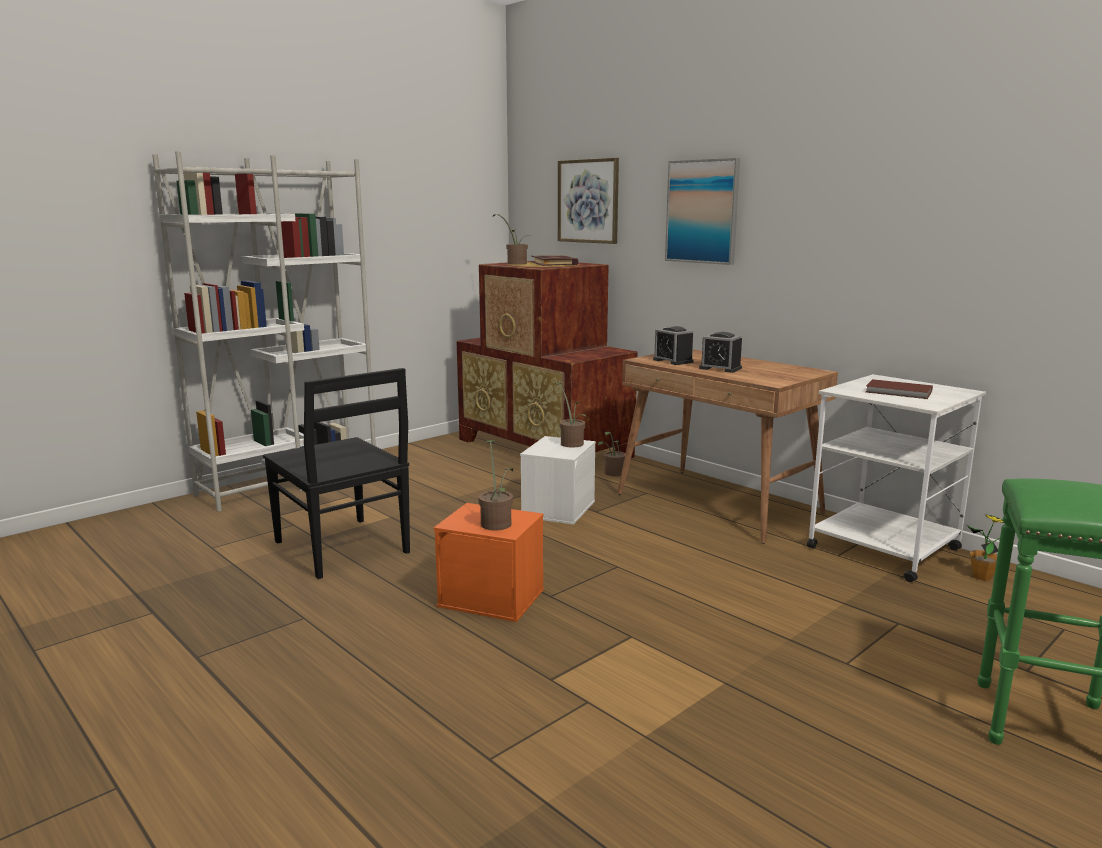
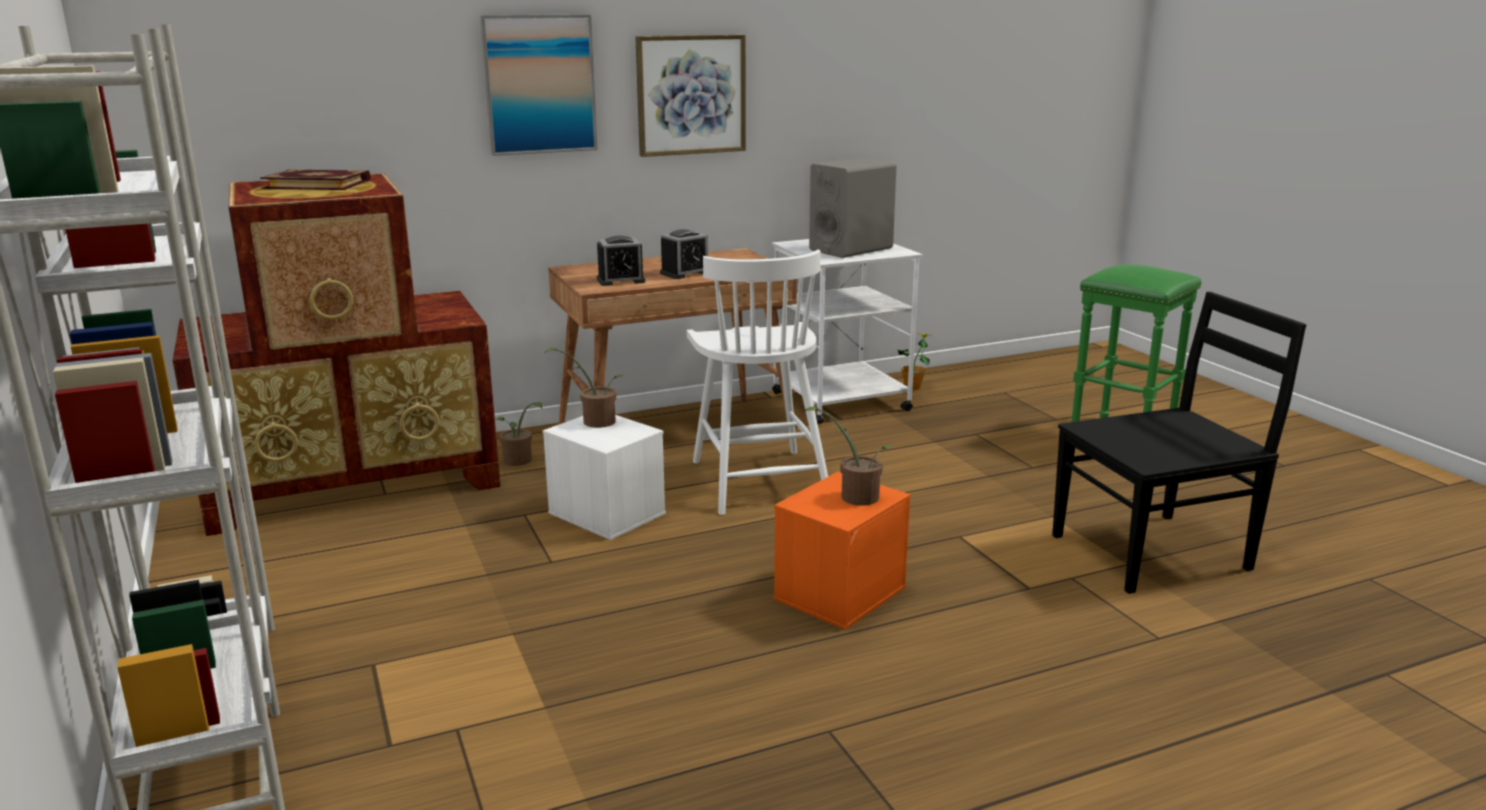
camera: 70 degrees left, 5 degrees up
(342, 548) = (607, 685): black chair -> black chair (1154, 551)
(515, 263) = (273, 194): potted plant -> none
(588, 201) = (313, 76): picture -> picture (691, 95)
(663, 543) = (758, 479): none -> white chair
(899, 392) = (851, 249): brown book -> grey speaker

